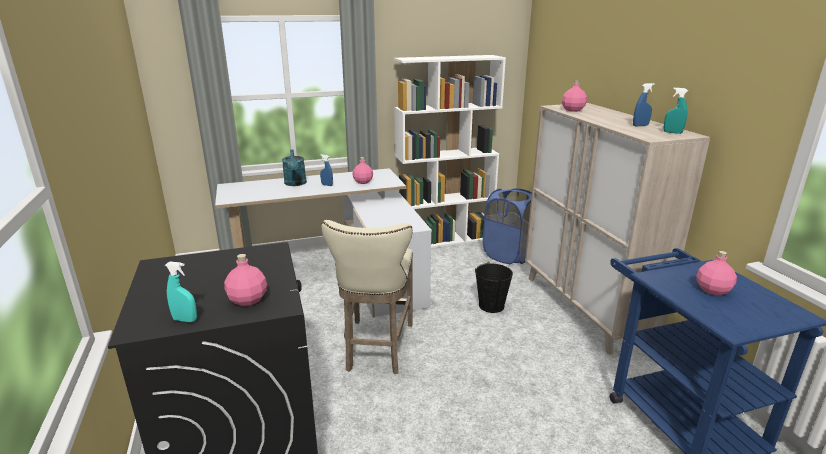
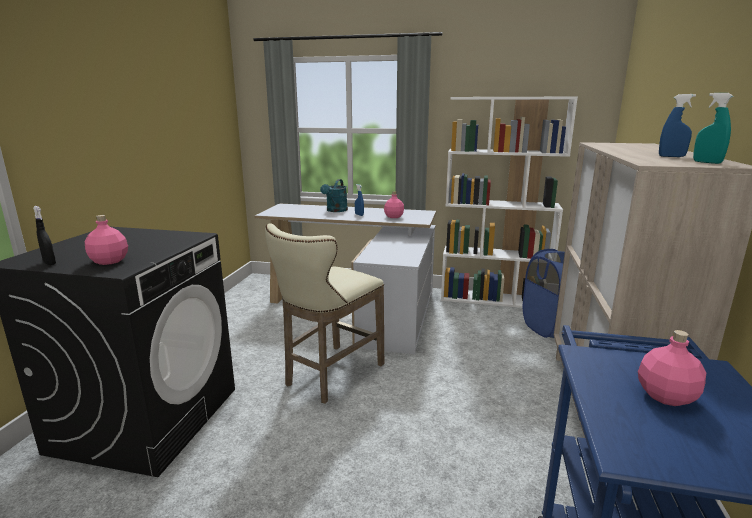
camera: 30 degrees right, 5 degrees down
(185, 320) = (49, 263): turquoise spray bottle -> black spray bottle
(491, 306) = (484, 372): black bucket -> none
(573, 110) = (612, 145): pink bottle -> none

